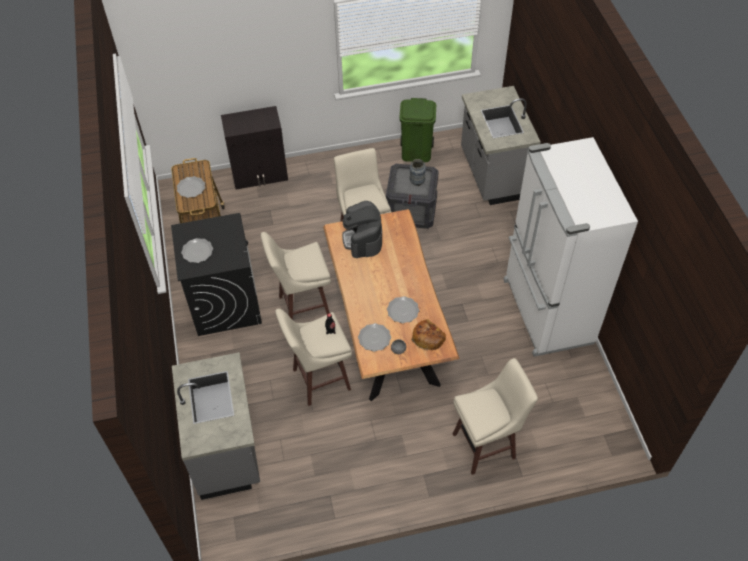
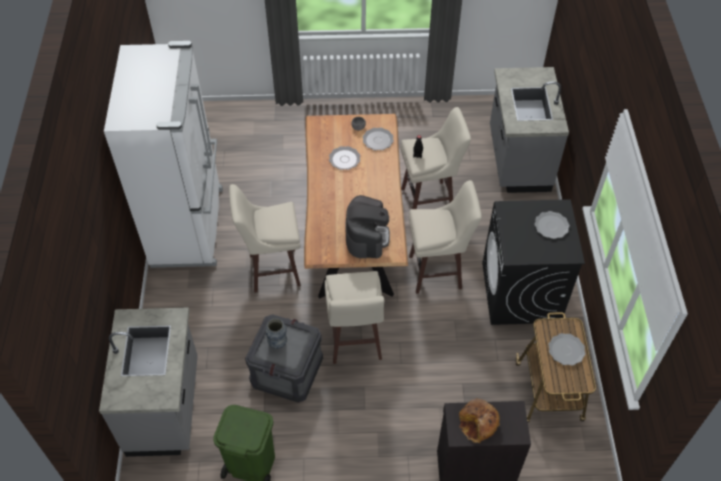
camera: 170 degrees left, 0 degrees up
(428, 337) = (328, 133): bread -> bread (478, 423)
(486, 446) = (295, 129): beige stool -> beige stool (272, 270)

